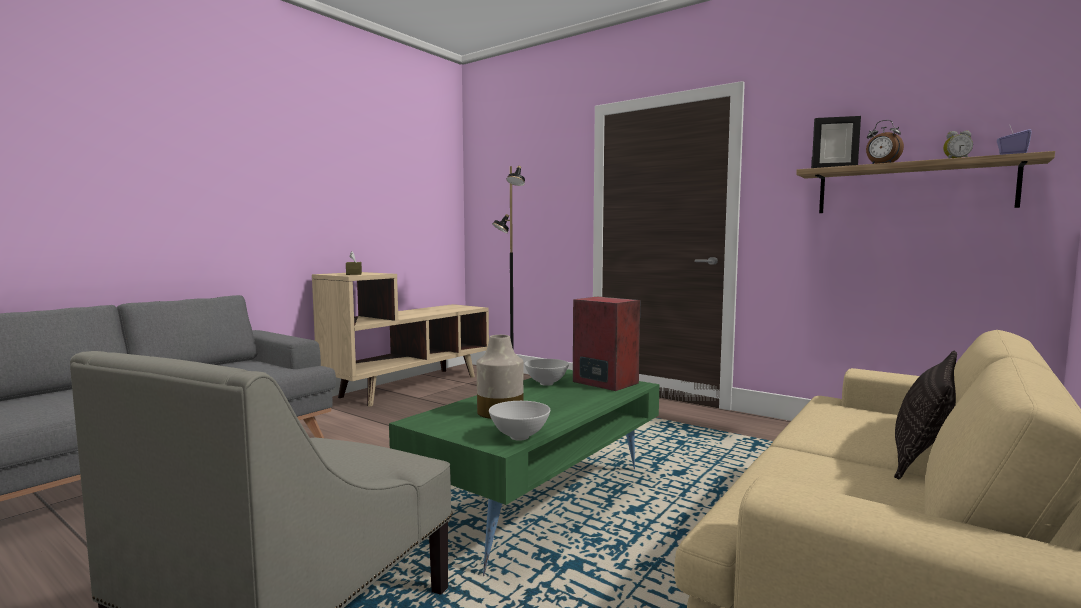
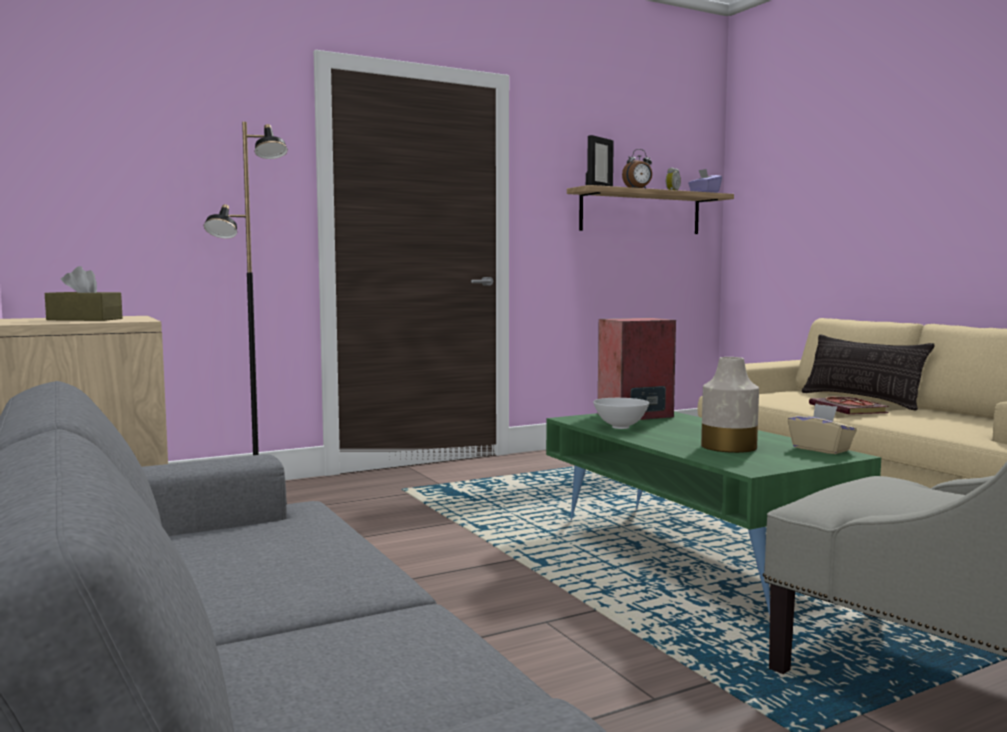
camera: 65 degrees left, 0 degrees up
(519, 437) = (821, 449): white bowl -> beige tissue box
(824, 447) = (850, 409): none -> book

